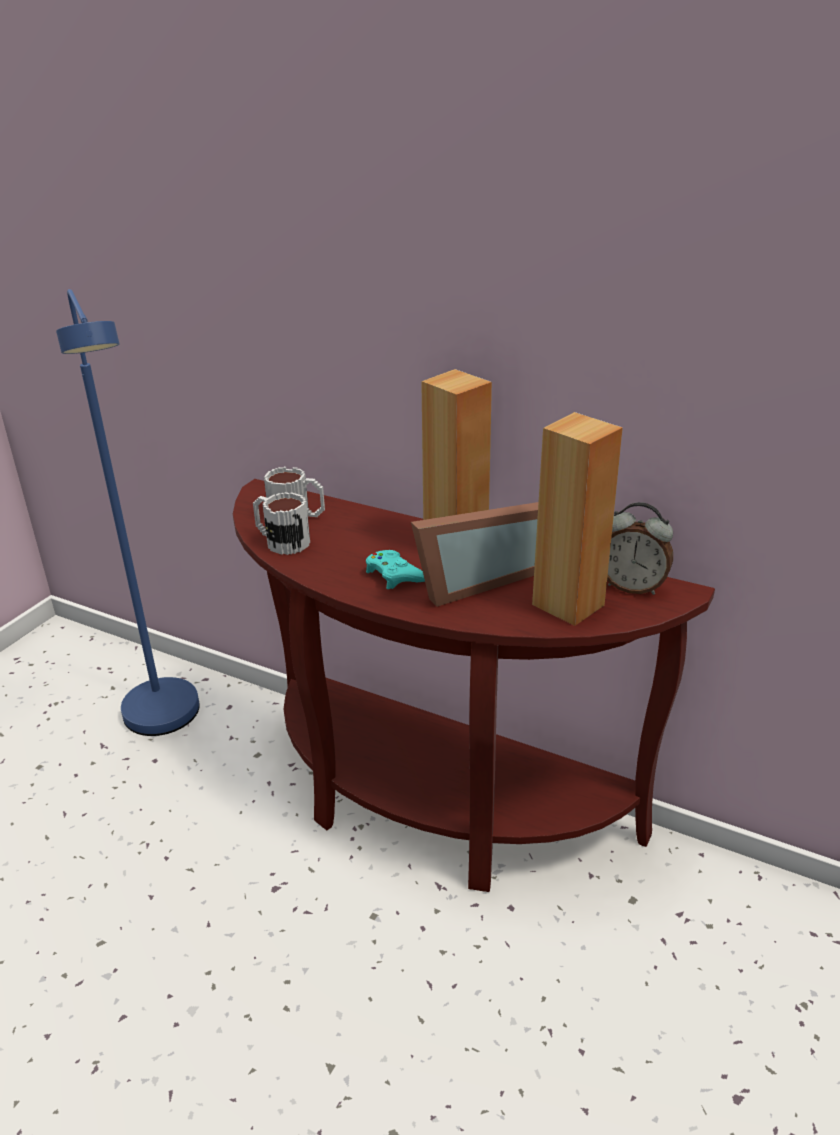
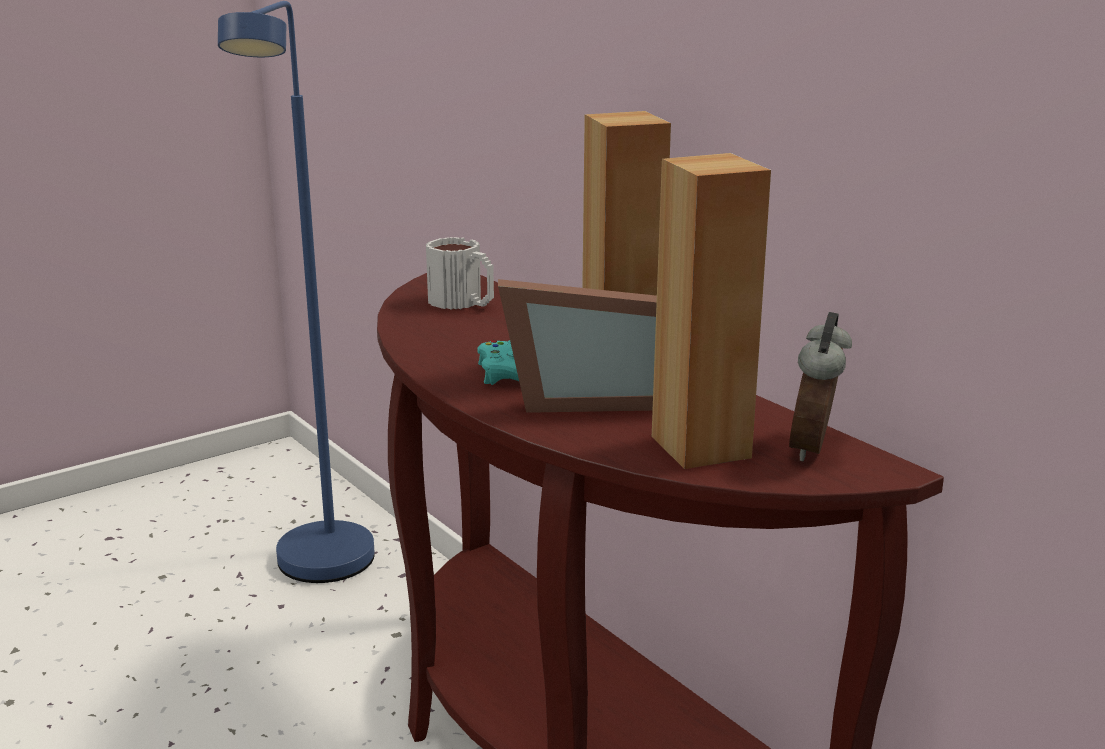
camera: 25 degrees right, 10 degrees down
(281, 541) = (418, 320): mug -> none
(632, 587) = (815, 449): alarm clock -> alarm clock turned 60 degrees clockwise

